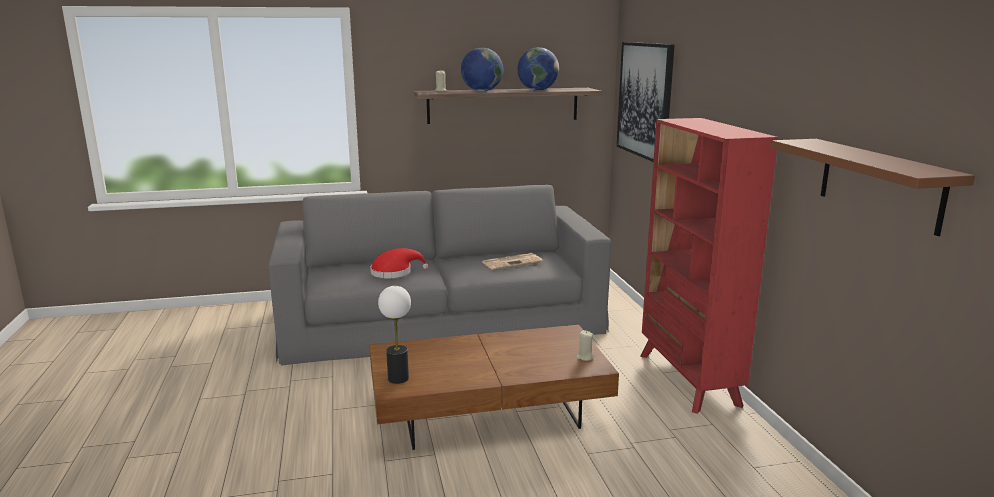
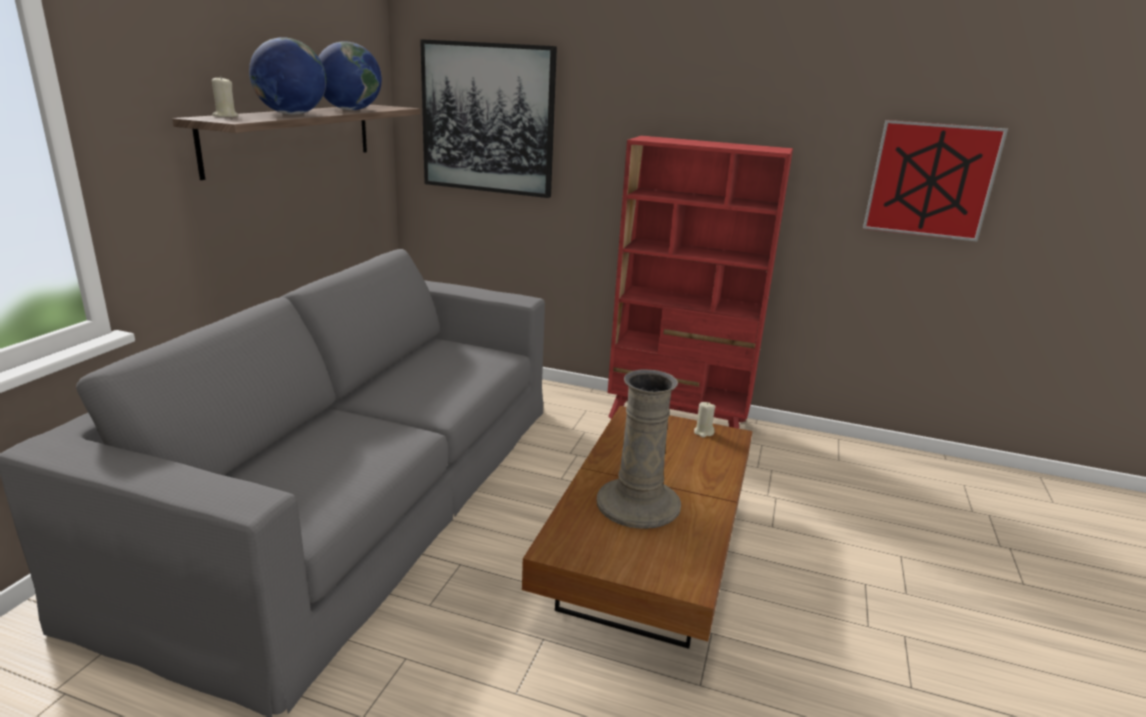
camera: 60 degrees left, 5 degrees up
(394, 272) = (348, 446): red hat -> none
(398, 378) = (661, 568): table lamp -> none
(457, 358) = (638, 504): none -> beige vase
(512, 262) = (442, 366): newspaper -> none
(879, 184) = (931, 180): brown shelf -> picture

